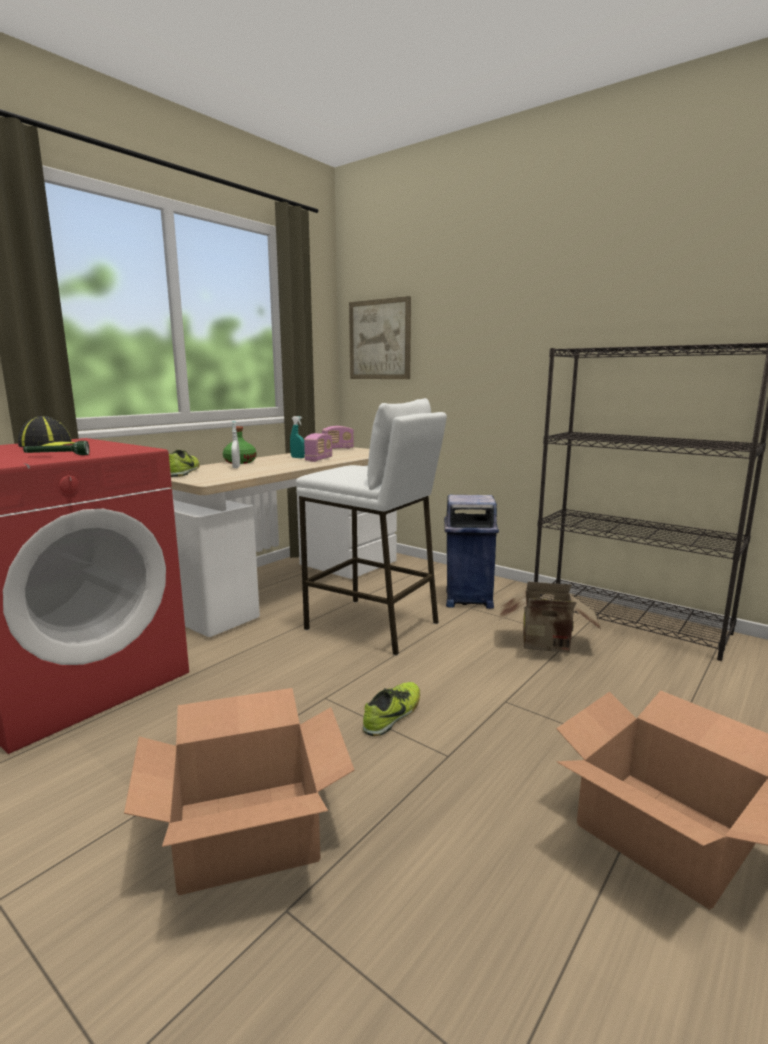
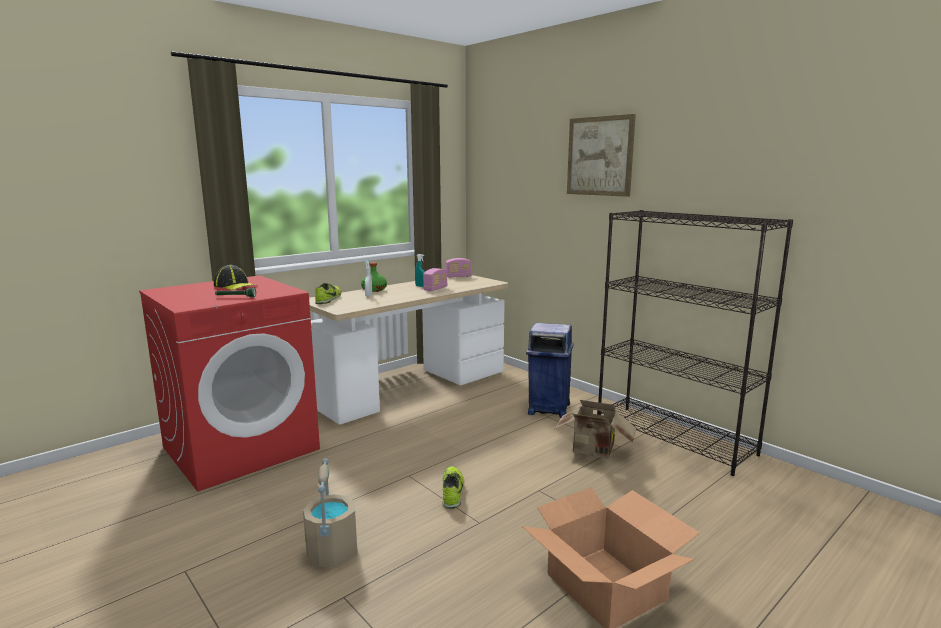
camera: 10 degrees right, 0 degrees up
(246, 830) = (332, 552): cardboard box -> beige bucket
(372, 626) = (463, 425): white stool -> none
(379, 340) = (496, 187): picture -> picture (599, 156)
(393, 715) = (452, 492): shoe -> shoe turned 45 degrees counterclockwise

